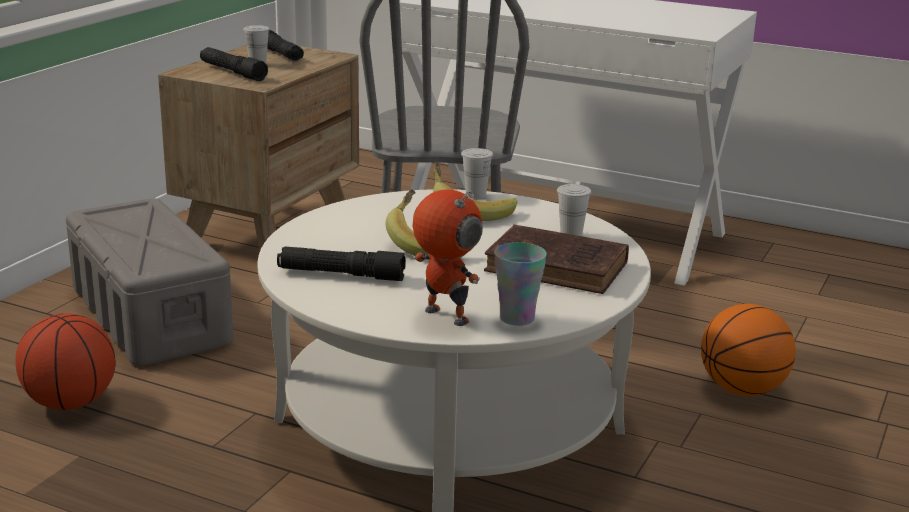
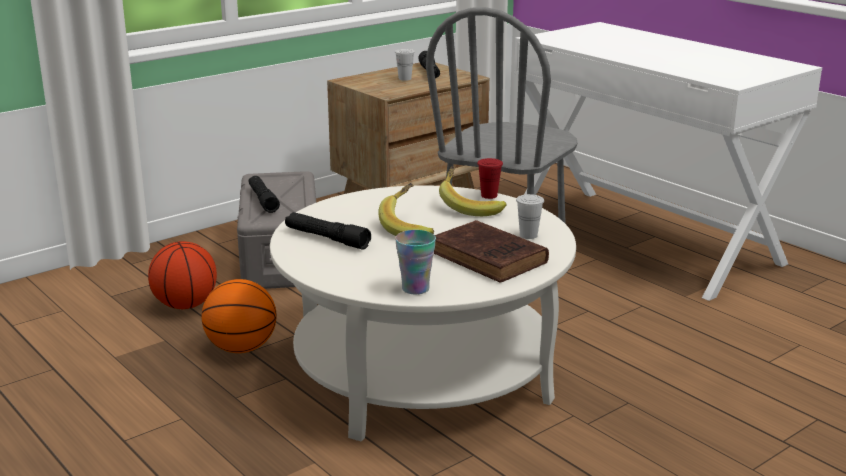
camera: 25 degrees right, 0 degrees up
(232, 72) = (379, 83): black flashlight -> black flashlight (263, 200)
(444, 317) = (365, 279): toy robot -> none
(475, 195) = (489, 195): white cup -> red cup
(742, 390) = (682, 392): basketball -> basketball (241, 348)

